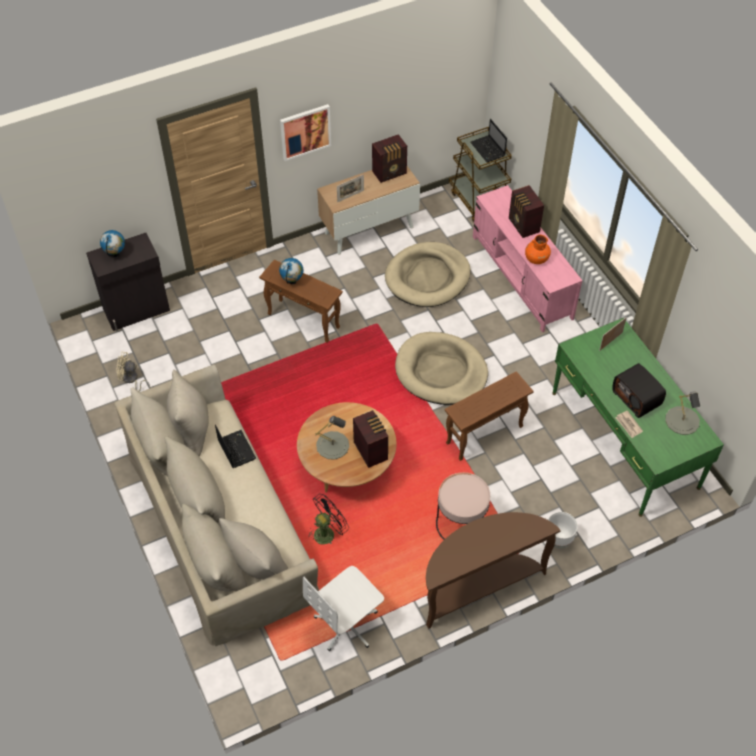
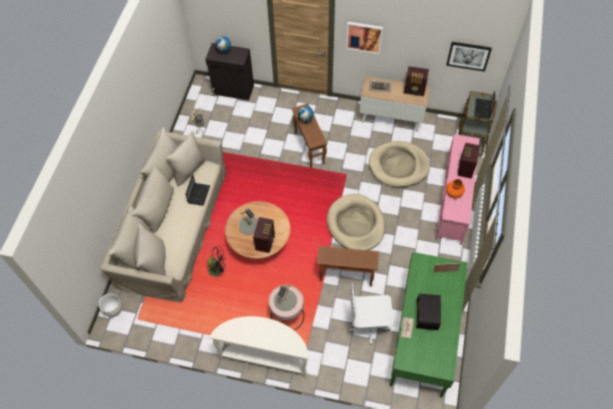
camera: 40 degrees right, 5 degrees up
(347, 624) = (183, 325): white office chair -> white office chair (369, 324)
(440, 91) = (468, 56): none -> picture
(479, 586) = (265, 356): brown console table -> white console table
(558, 539) = (331, 363): white planter -> white planter (113, 310)
(682, 420) = (442, 348): grey table lamp -> grey table lamp (285, 300)

